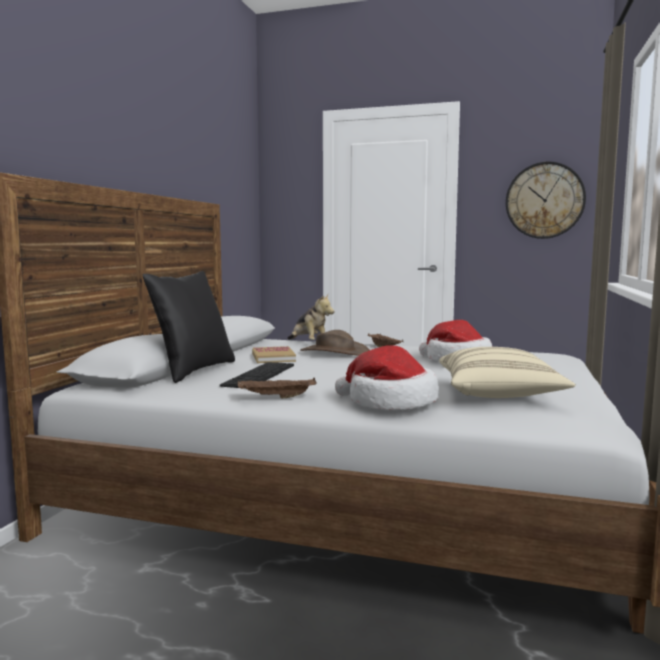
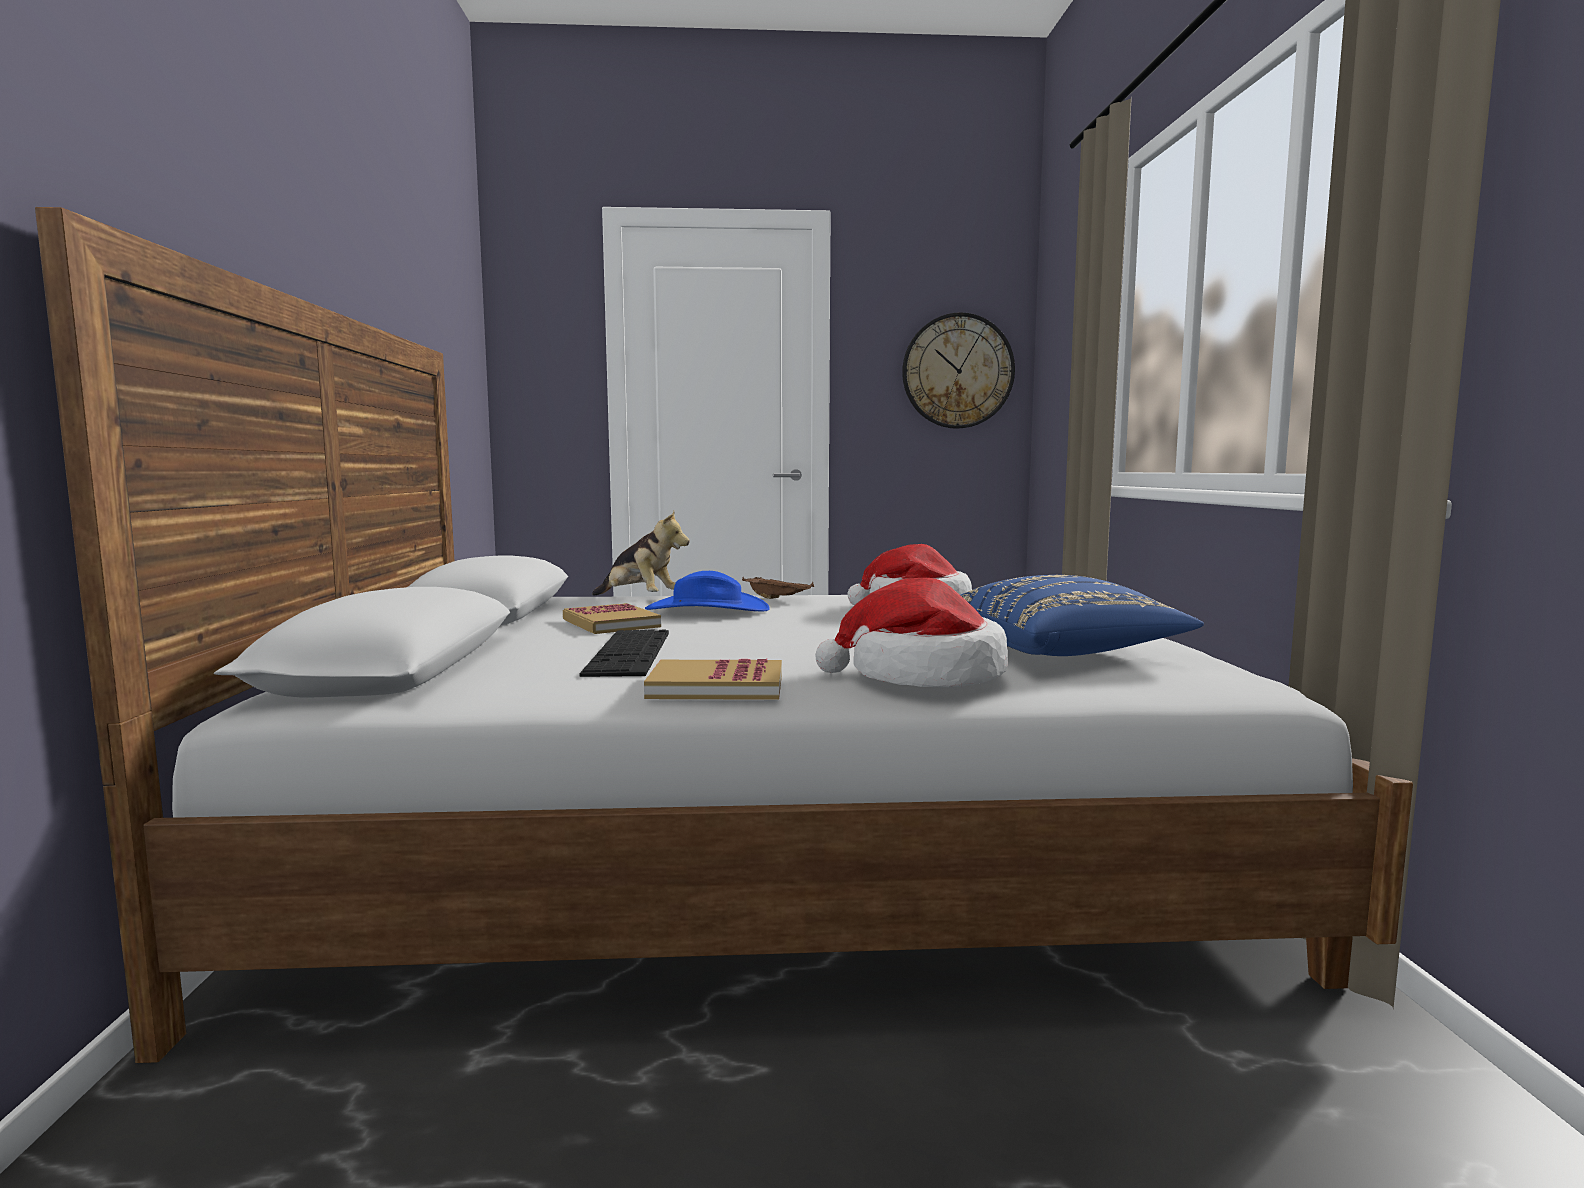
camera: 20 degrees left, 0 degrees up
(194, 370) = (489, 654): black pillow -> none
(276, 397) = (716, 686): brown tray -> book
(334, 352) = (707, 609): brown hat -> blue hat
(499, 394) = (1065, 651): beige pillow -> blue pillow

